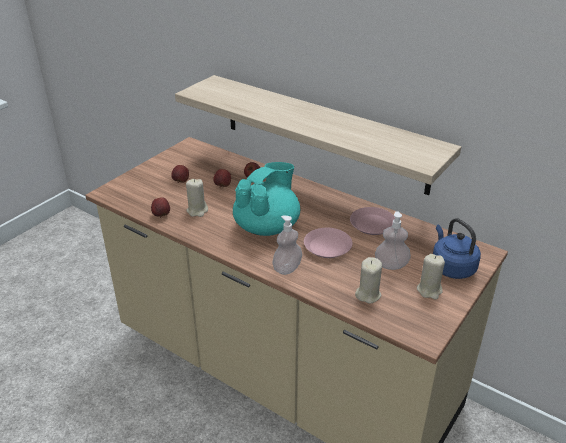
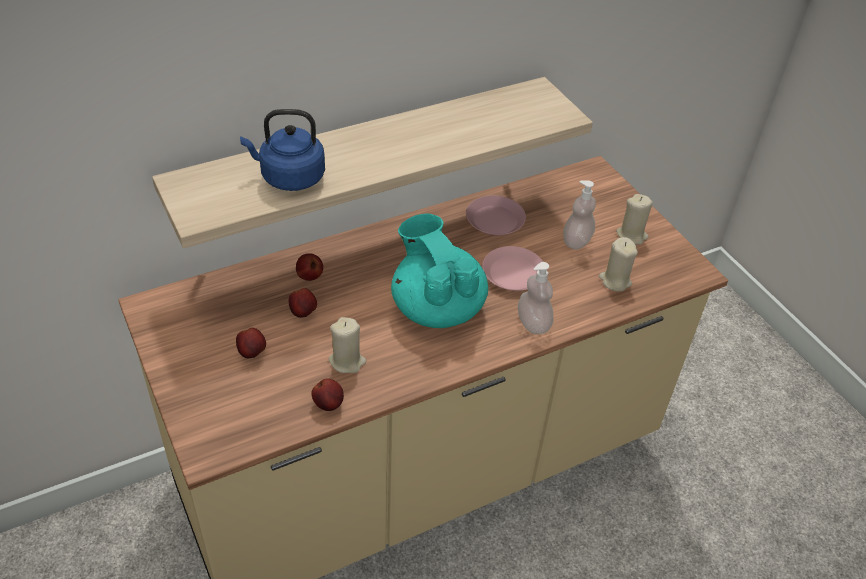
camera: 65 degrees left, 10 degrees up
(451, 267) = (604, 203): blue kettle -> blue kettle (289, 177)

